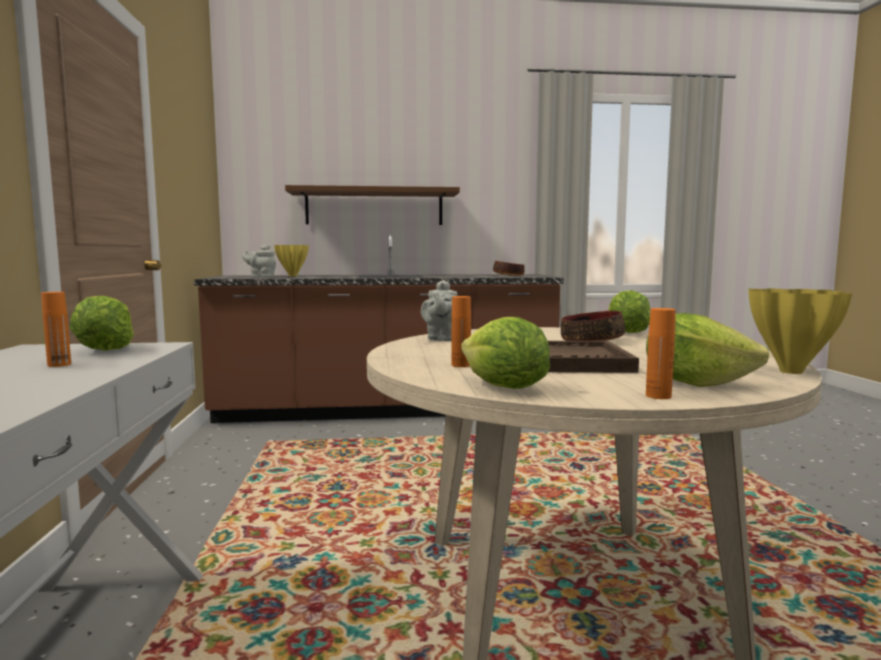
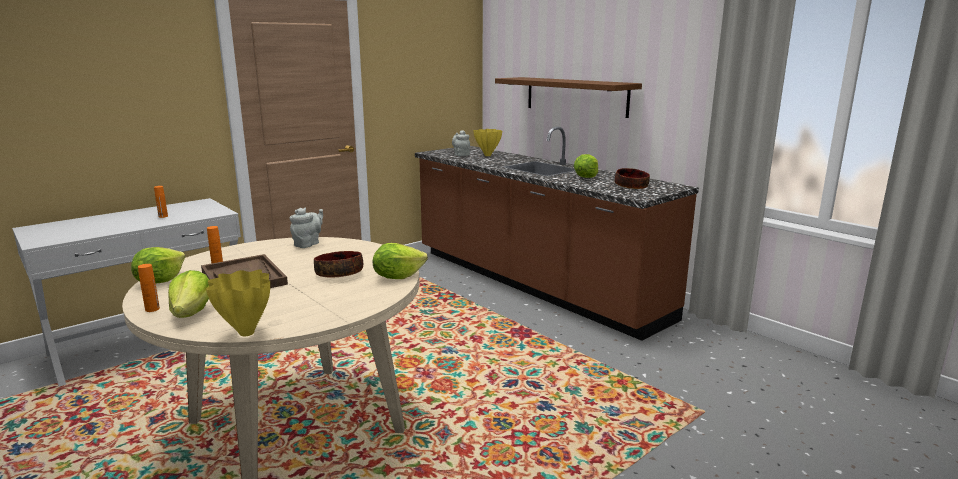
camera: 55 degrees right, 10 degrees up
(105, 350) = (201, 210): lettuce -> lettuce (586, 177)
(441, 339) = (308, 244): grey teapot -> grey teapot turned 150 degrees clockwise

